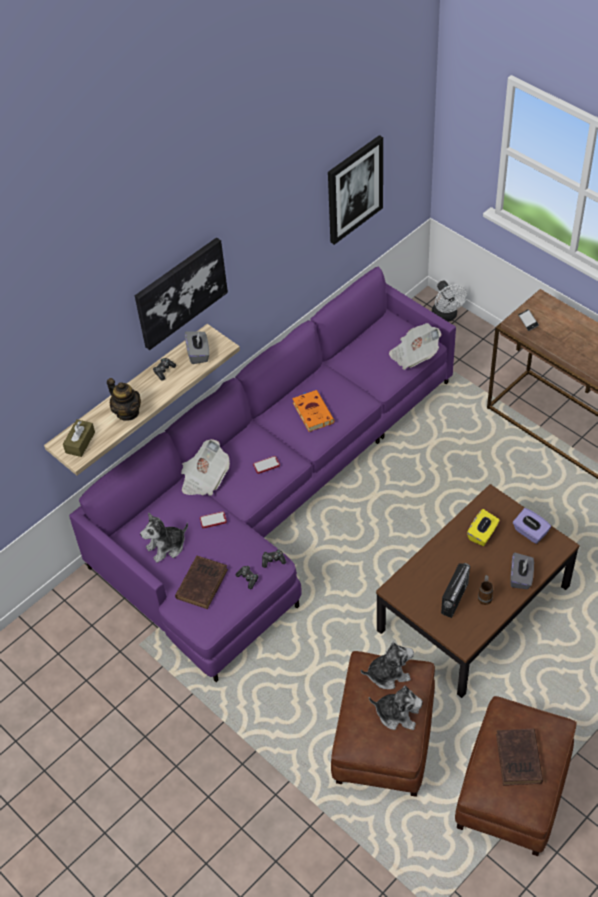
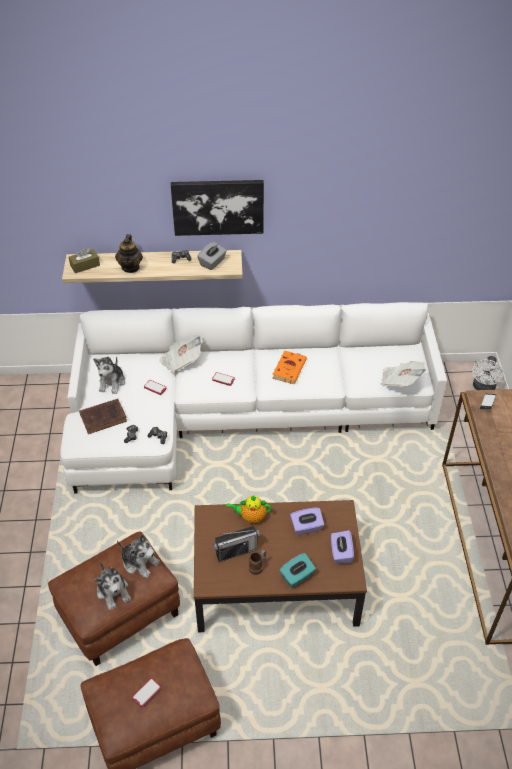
camera: 40 degrees right, 5 degrees down
(167, 547) = (112, 382): plush toy -> plush toy turned 90 degrees counterclockwise
(272, 494) = (237, 413): purple sofa -> white sofa
(354, 189) = (425, 222): picture -> none
(432, 562) = (251, 517): none -> teapot
(482, 534) = (306, 527): yellow tissue box -> purple tissue box
(519, 760) = (146, 693): brown book -> phone
(521, 577) = (297, 576): grey tissue box -> turquoise tissue box

